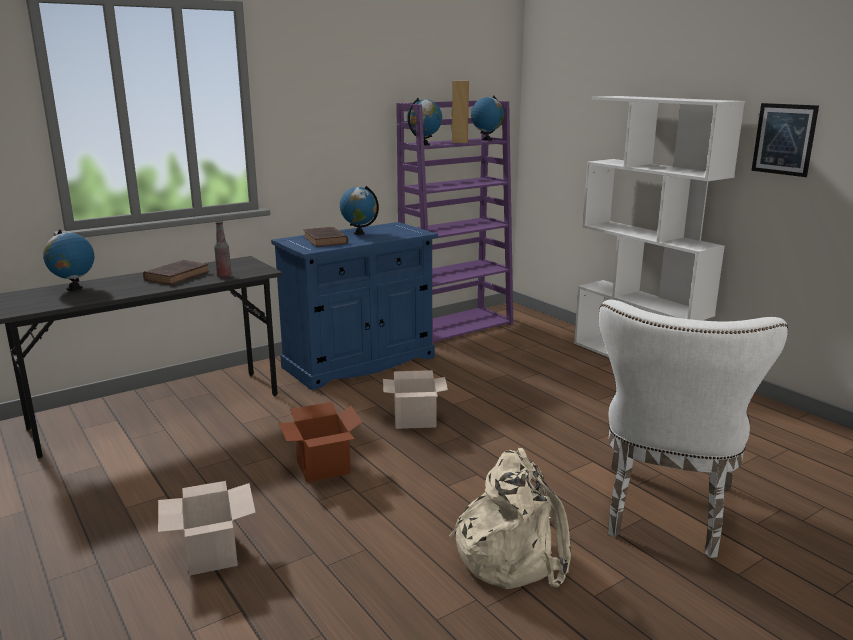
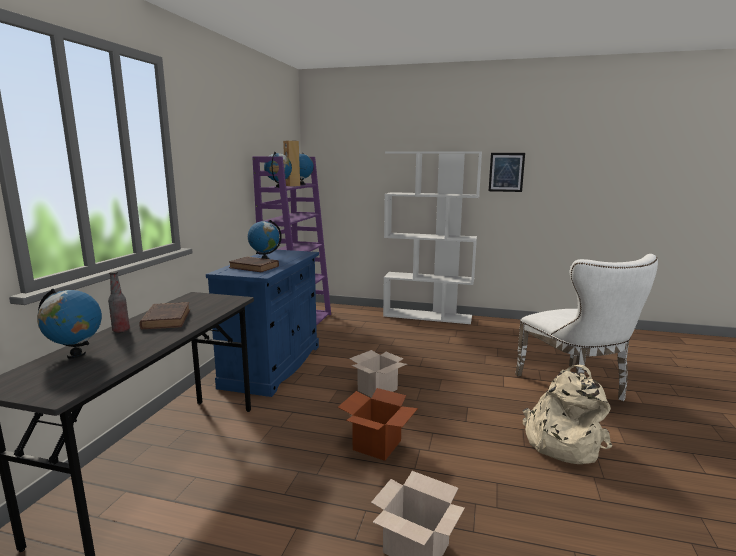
camera: 40 degrees left, 5 degrees down
(224, 276) = (213, 309): bottle -> bottle (121, 330)

